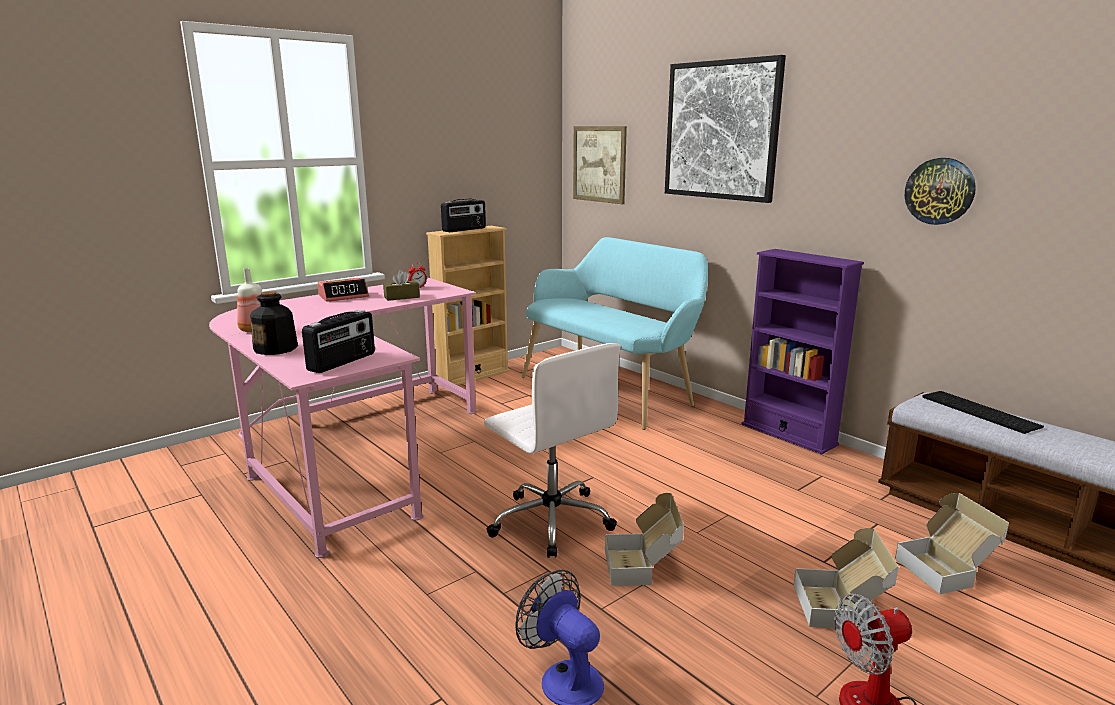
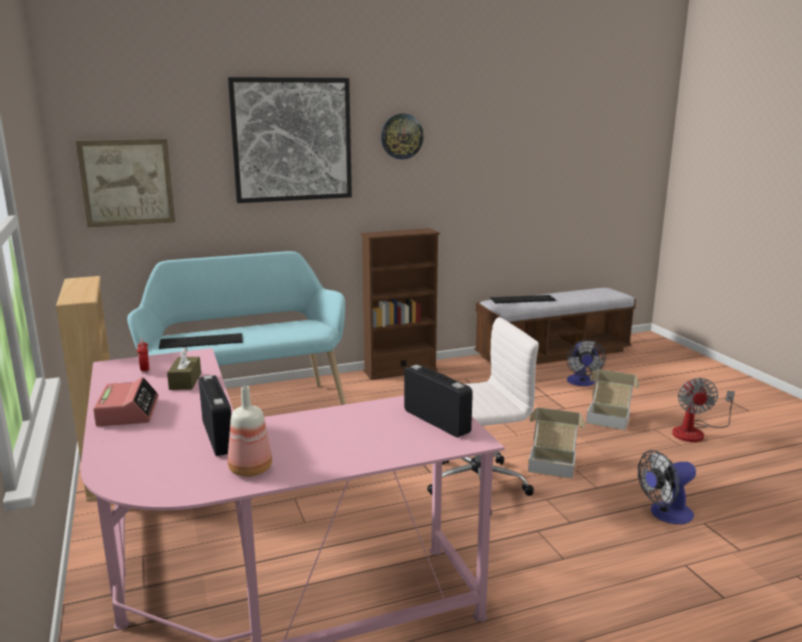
camera: 70 degrees left, 0 degrees up
(276, 349) = (358, 454): bottle -> none
(464, 229) = (78, 289): radio -> radio (218, 436)
(568, 306) = (202, 341): none -> keyboard
(788, 434) = (400, 370): purple bookcase -> brown bookcase
(939, 191) = (468, 173): wall clock -> wall clock (401, 136)
(946, 570) = (581, 383): cardboard box -> fan

